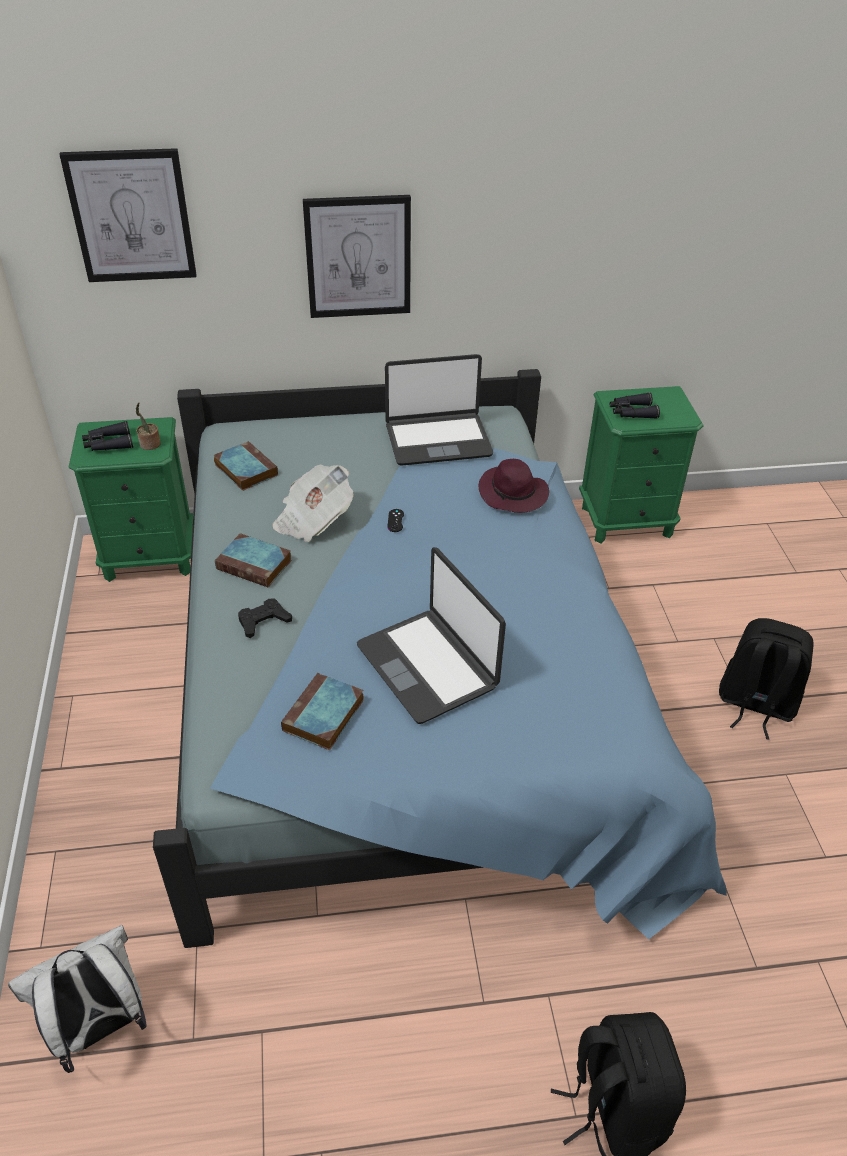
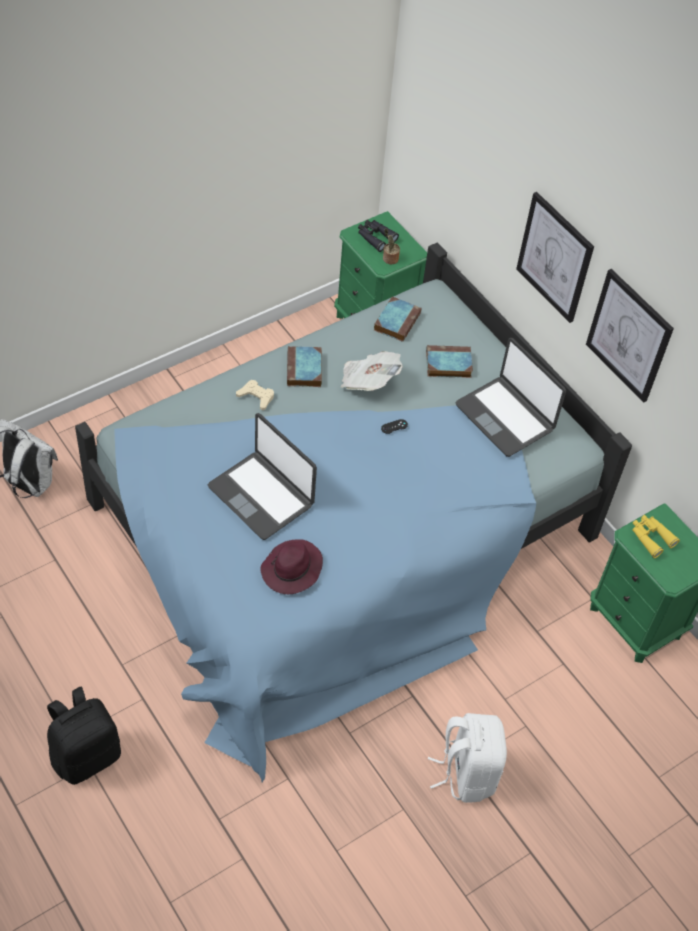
camera: 60 degrees right, 10 degrees up
(131, 216) = (452, 119): picture -> picture (629, 335)
(263, 621) = (256, 397): black game controller -> beige game controller
(323, 716) = (190, 458): book -> book (447, 364)
(428, 666) = (261, 495): laptop -> laptop turned 75 degrees counterclockwise
(513, 494) = (471, 486): purple hat -> purple hat (291, 570)
(631, 412) = (651, 537): black binoculars -> yellow binoculars
(755, 704) = (466, 772): black backpack -> white backpack

